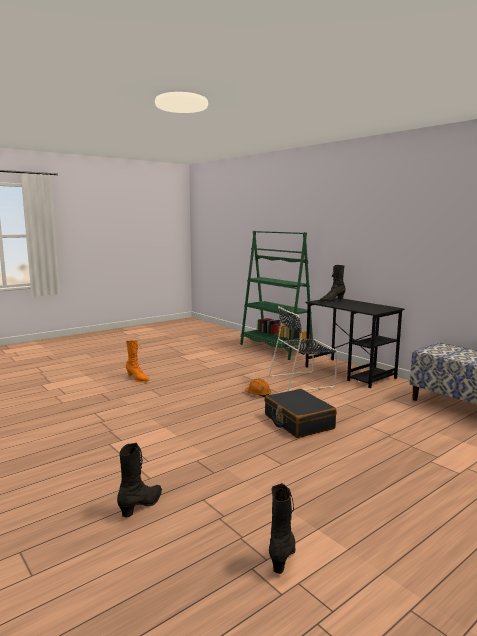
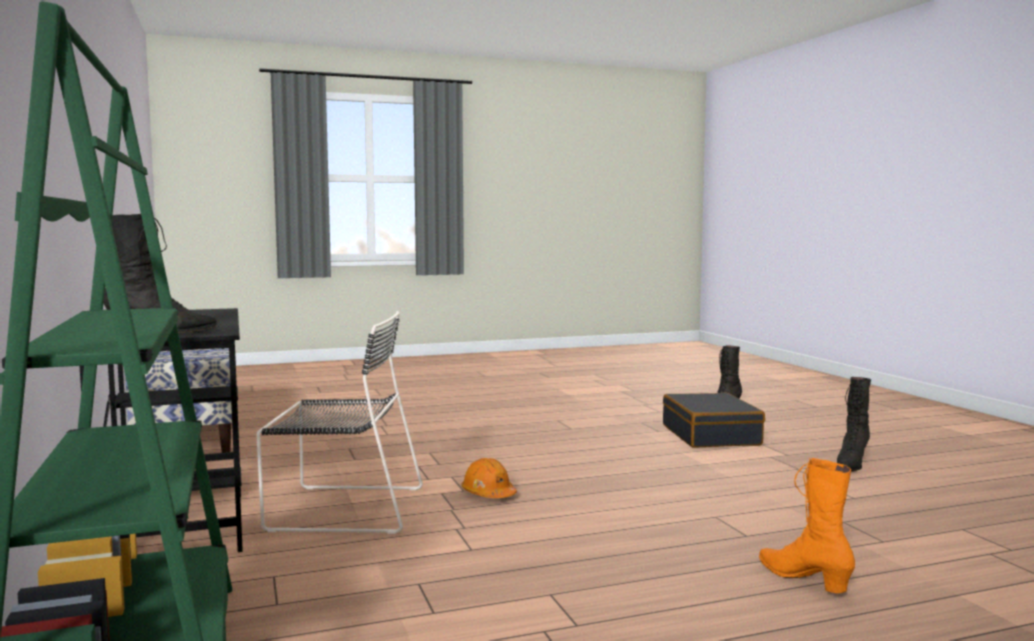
camera: 160 degrees left, 5 degrees down
(283, 555) = (607, 391): black boot -> black boot (851, 464)
(298, 422) = (479, 447): black suitcase -> black suitcase (711, 435)

